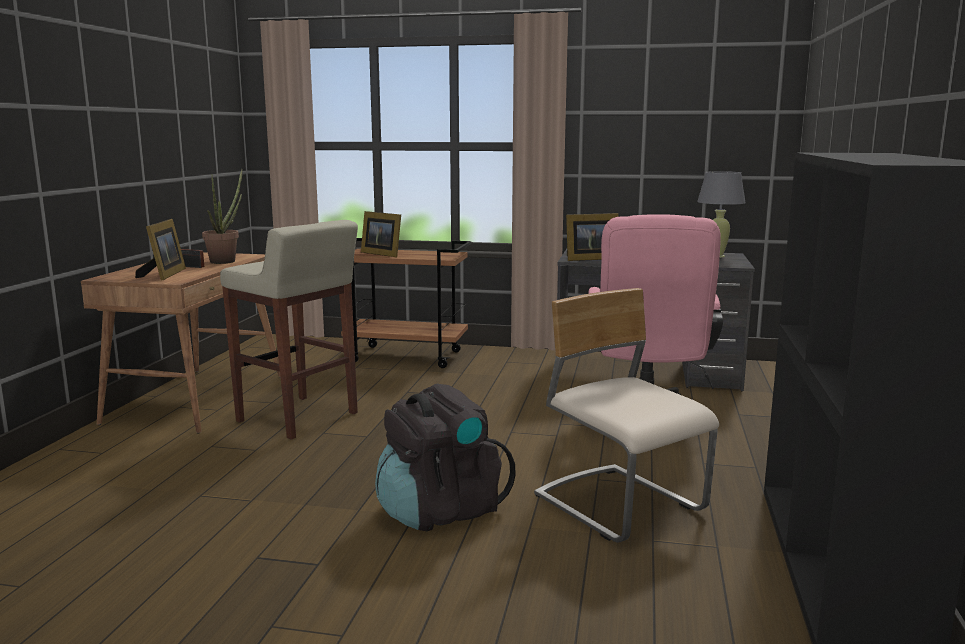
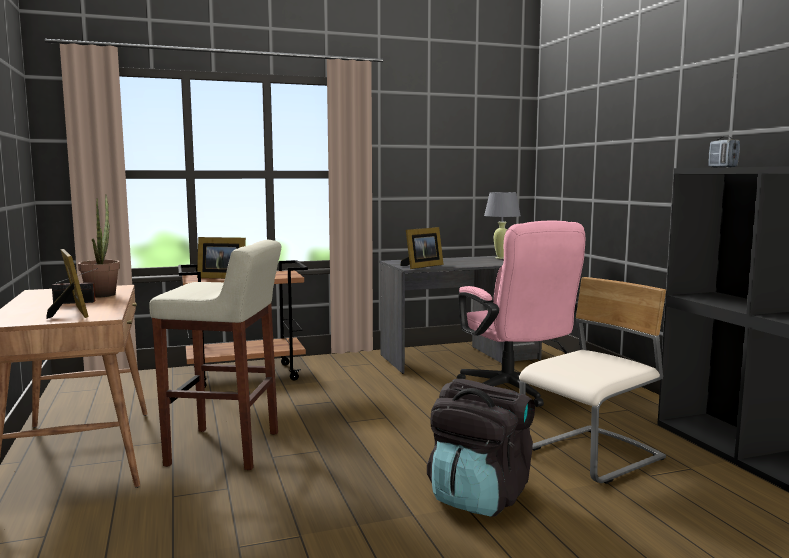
camera: 30 degrees left, 5 degrees down
(619, 505) = (592, 456): beige chair -> beige chair turned 120 degrees clockwise
(840, 153) = (722, 167): none -> radio

